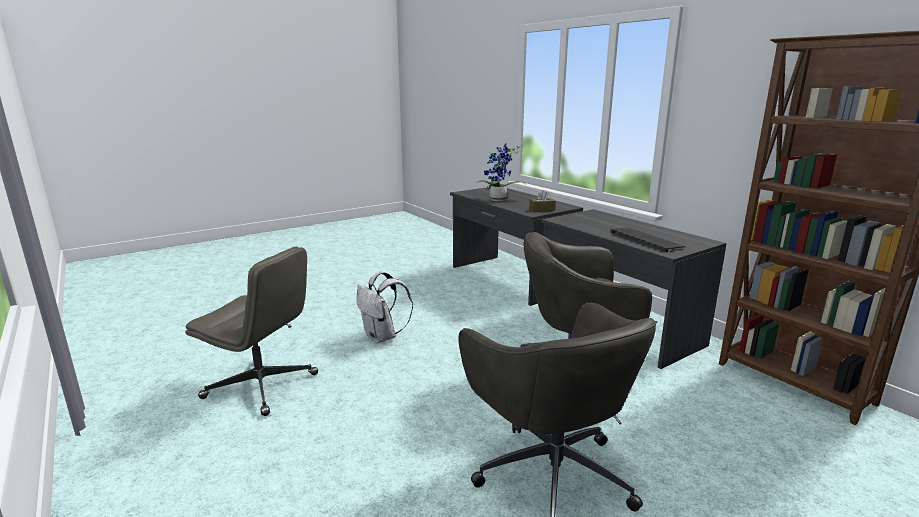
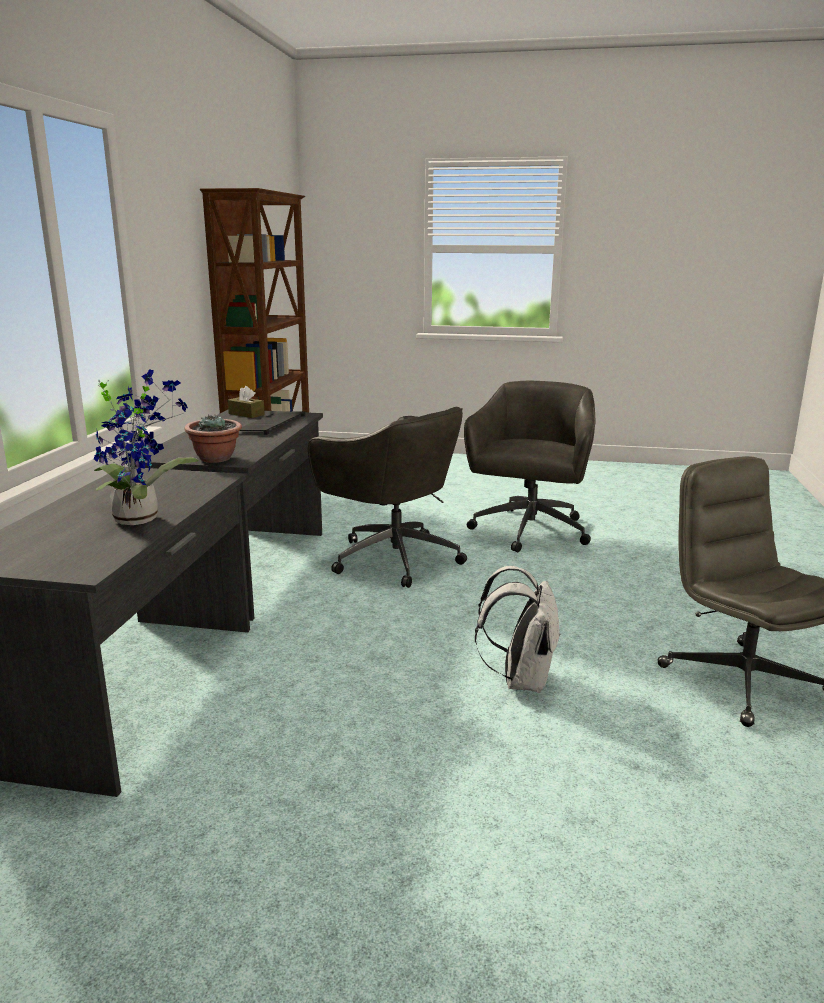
camera: 135 degrees left, 0 degrees up
(542, 209) = (180, 479): brown tissue box -> brown tissue box (246, 414)
(568, 218) = (216, 459): none -> potted plant

